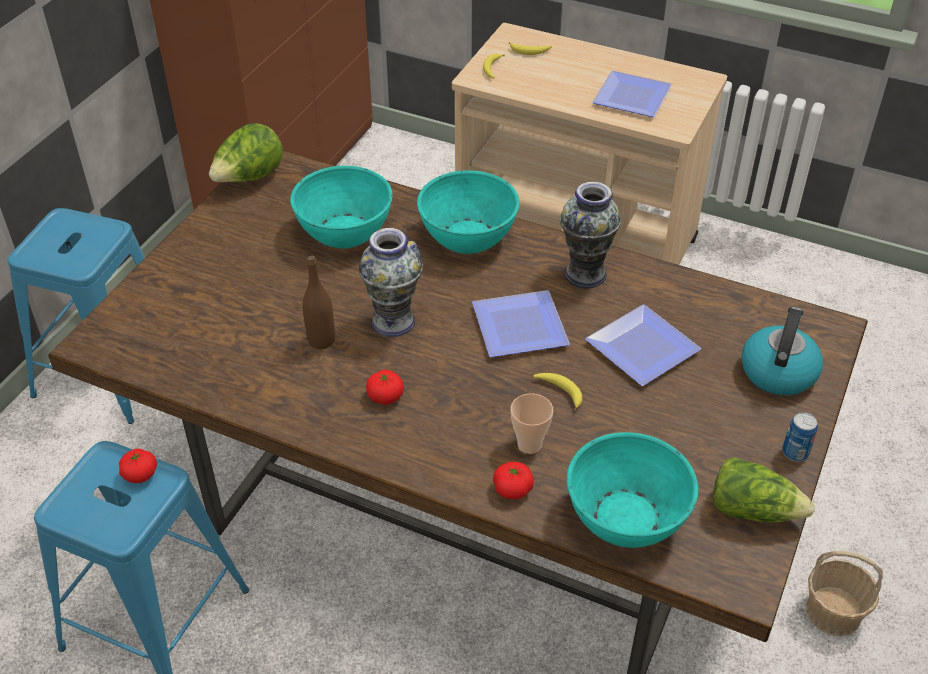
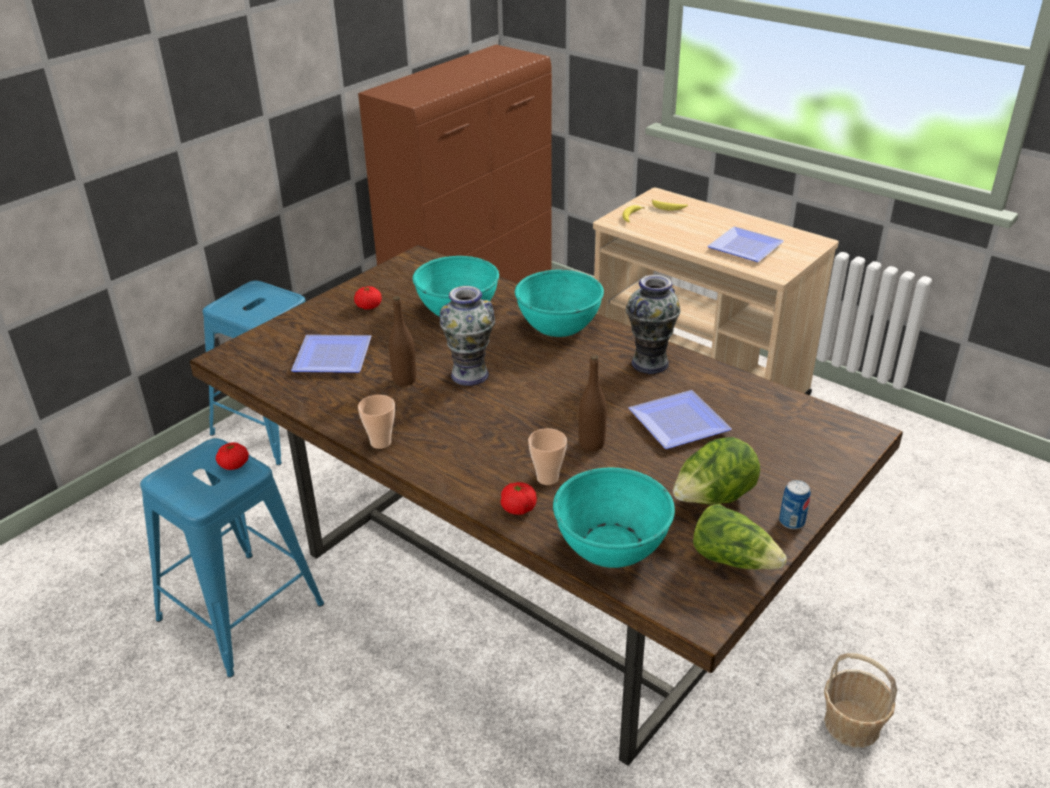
camera: 15 degrees right, 10 degrees down
(249, 178) = (398, 266): lettuce -> lettuce (713, 499)
(327, 431) = (380, 442): none -> cup
(385, 396) = (439, 425): tomato -> tomato (368, 306)
(523, 328) = (578, 394): plate -> plate (334, 358)
(560, 391) = (591, 444): banana -> brown bottle
(778, 371) = (799, 457): kettle -> none

